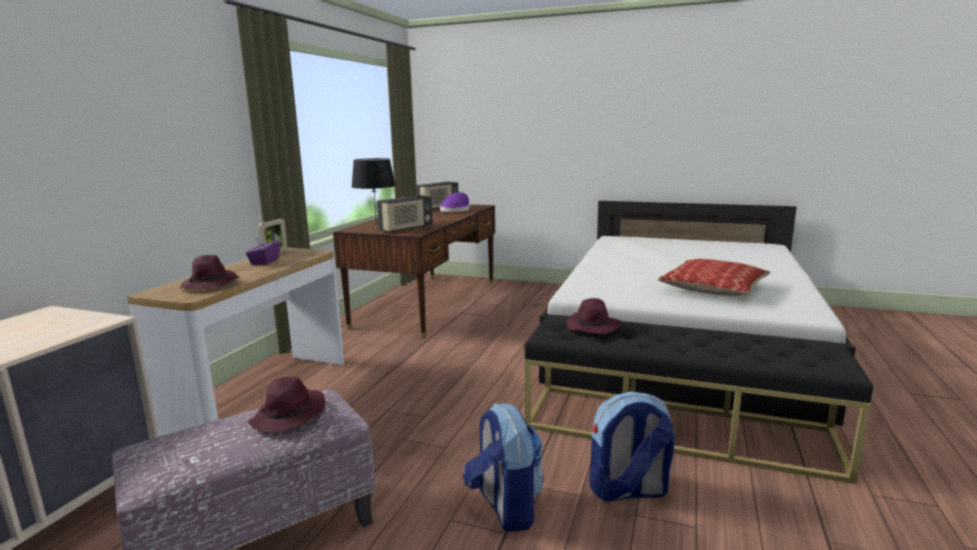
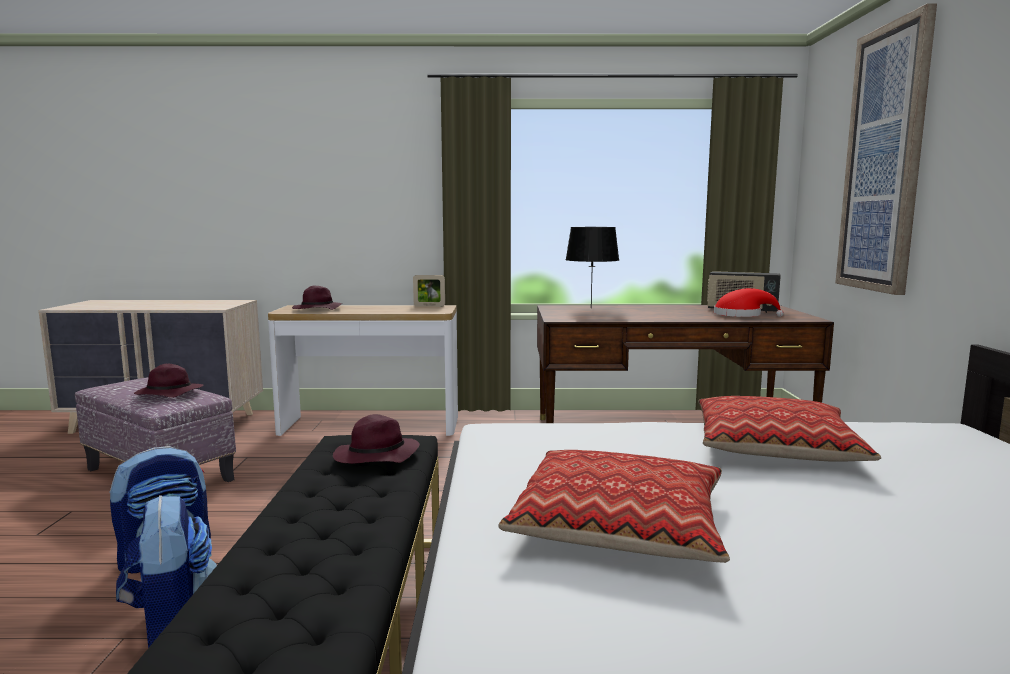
camera: 70 degrees right, 5 degrees down
(264, 262) = (394, 308): purple tissue box -> none
(406, 229) = (580, 315): radio -> none
(456, 210) = (741, 315): purple hat -> red hat
(507, 112) = (884, 160): none -> picture
(626, 258) = (775, 447): none -> pillow

